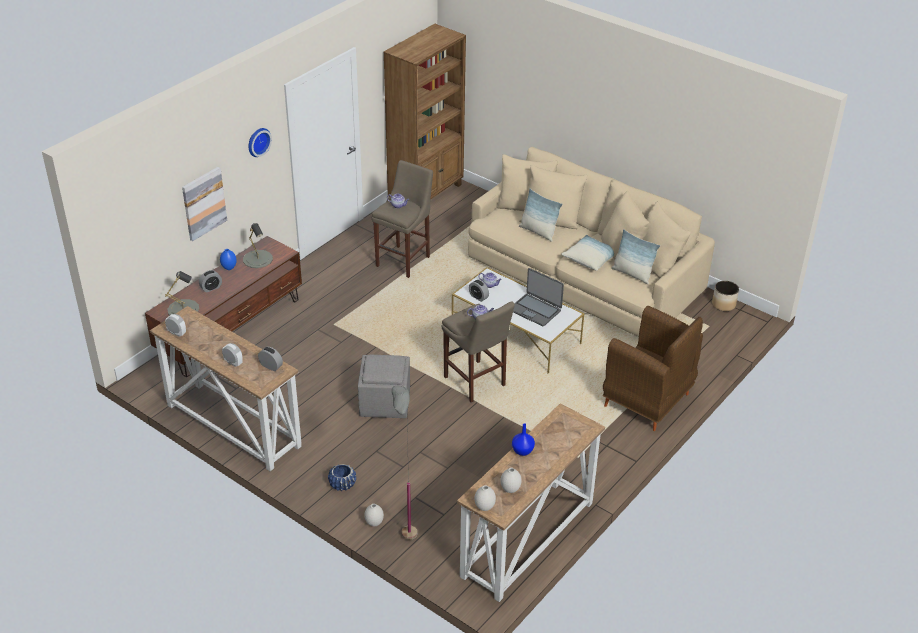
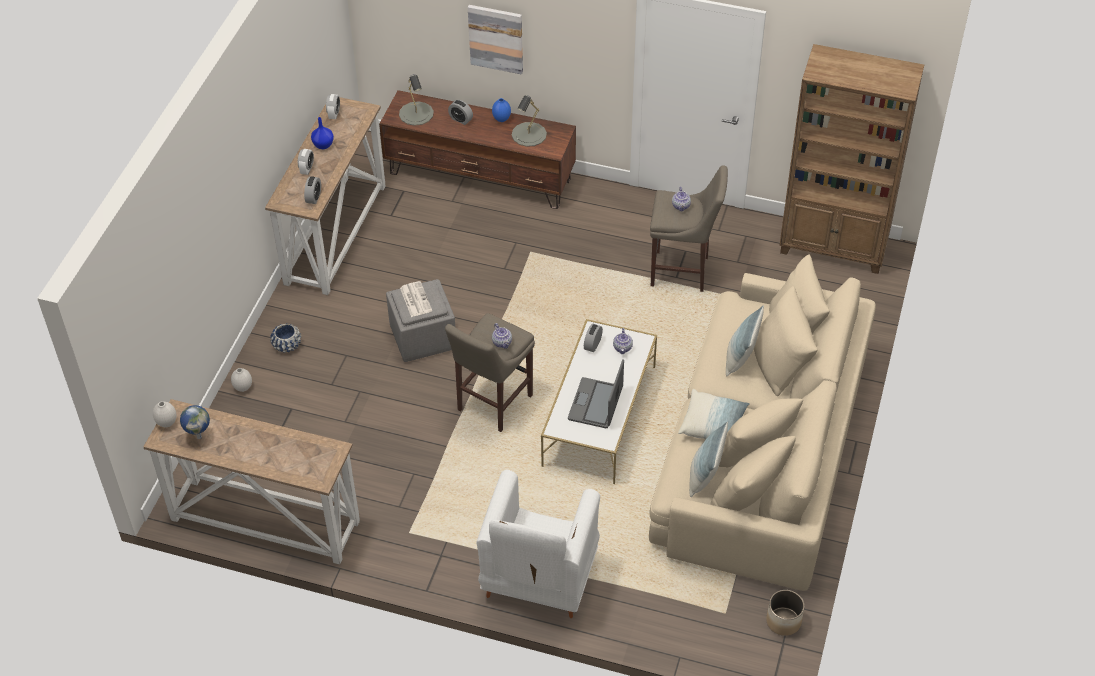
camera: 70 degrees right, 10 degrees up
(257, 141) = (584, 23): wall clock -> none
(382, 368) = (415, 299): none -> newspaper
(405, 526) = (247, 414): grey floor lamp -> none
(510, 489) = (199, 436): white vase -> globe
(523, 451) = (261, 431): blue vase -> blue vase (323, 145)
(648, 401) = (539, 578): brown armchair -> white armchair

